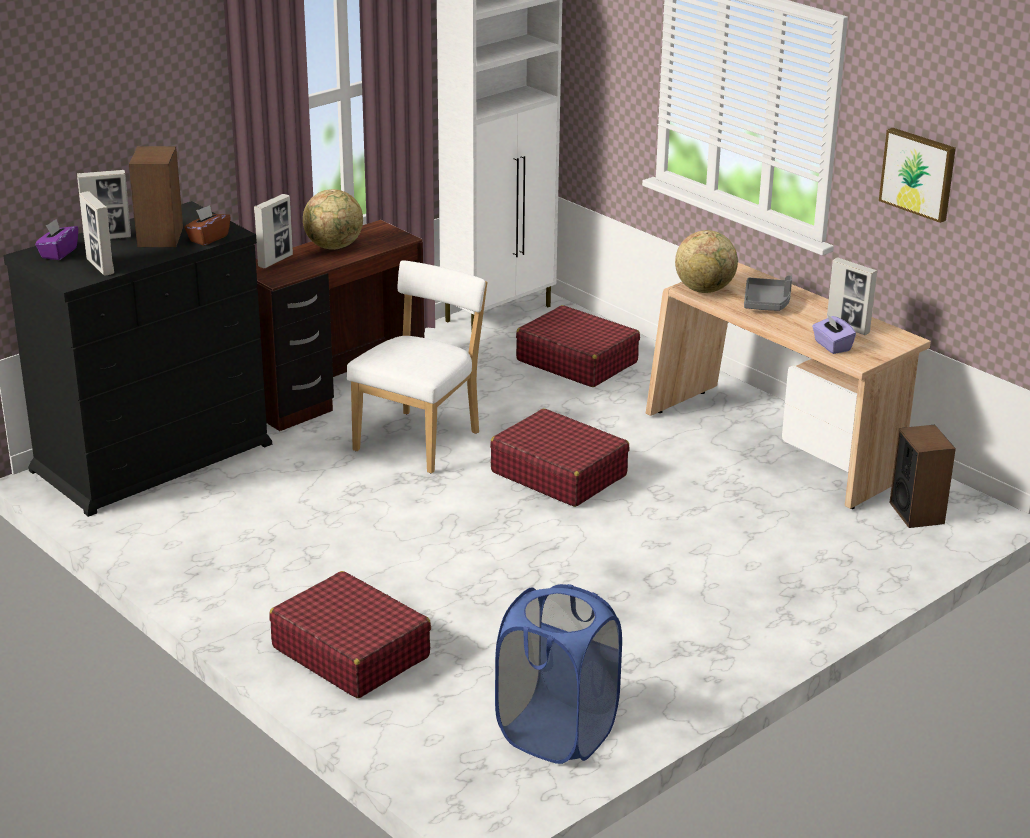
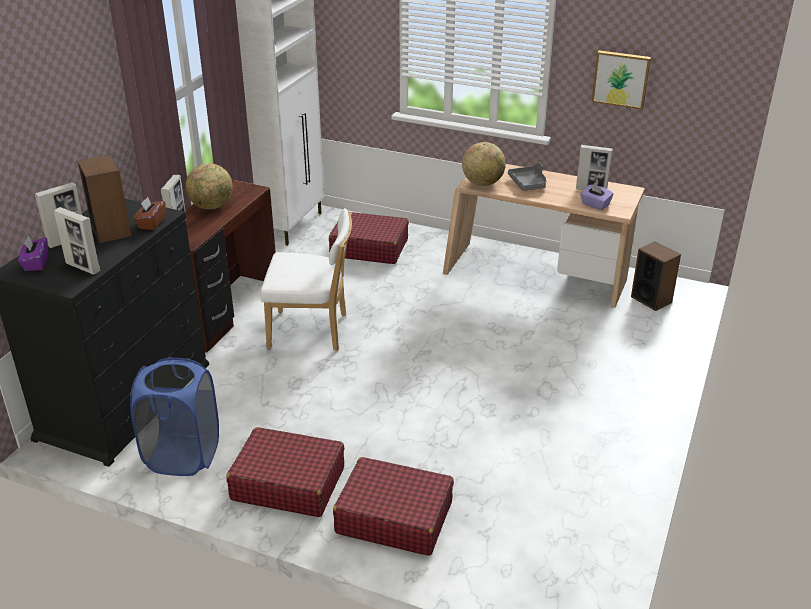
camera: 25 degrees left, 5 degrees up
(421, 439) = (312, 331): white chair -> white chair turned 90 degrees clockwise
(556, 733) = (581, 534): blue laundry basket -> blue laundry basket (182, 455)
(558, 473) = (422, 332): red suitcase -> red suitcase (288, 483)

